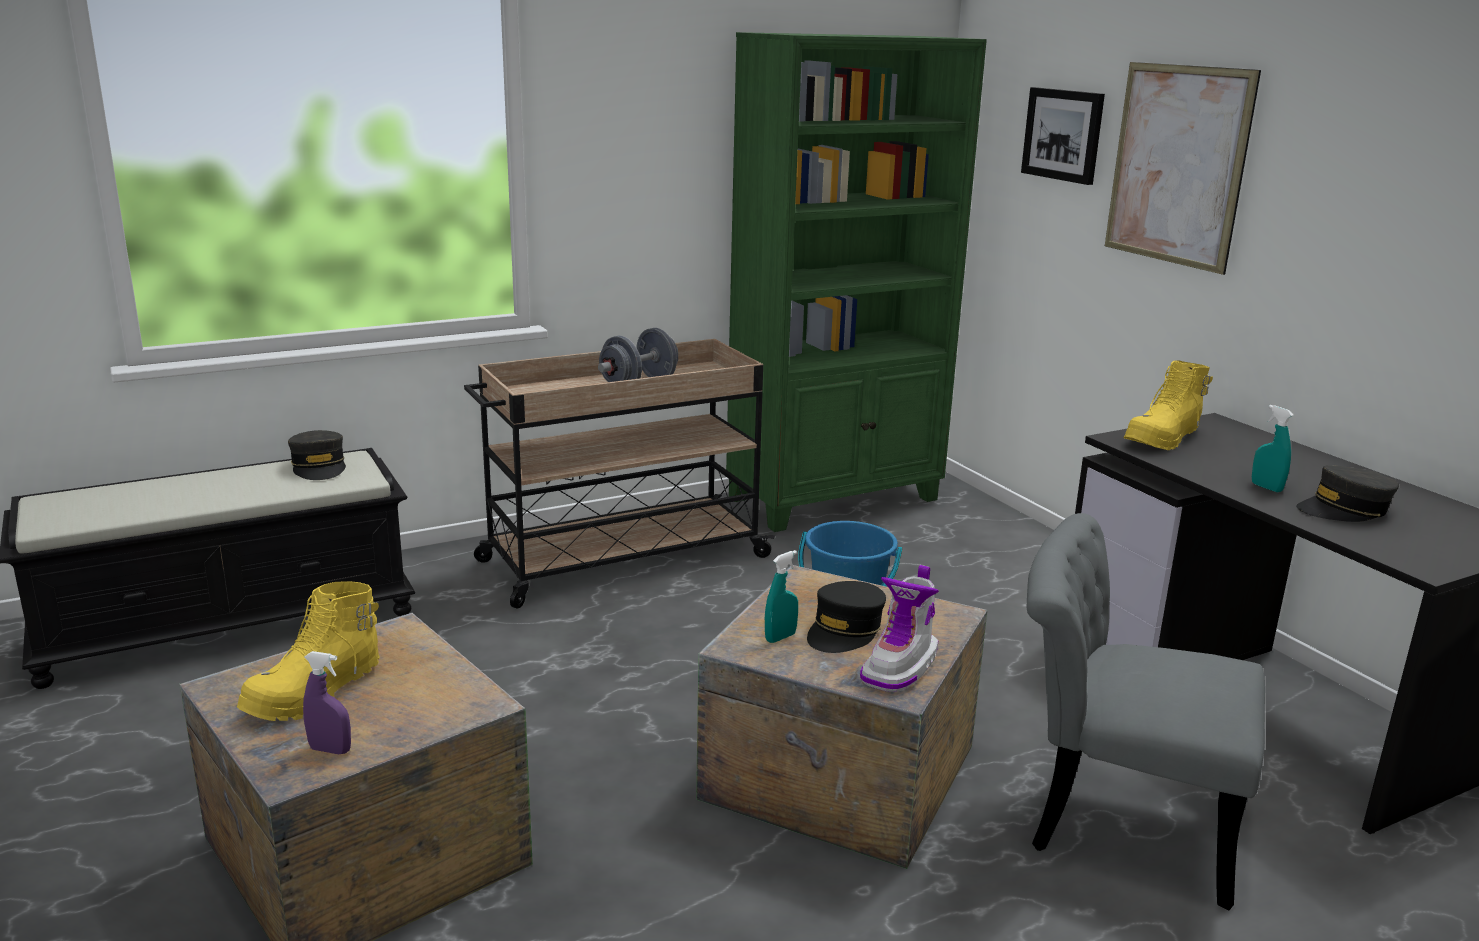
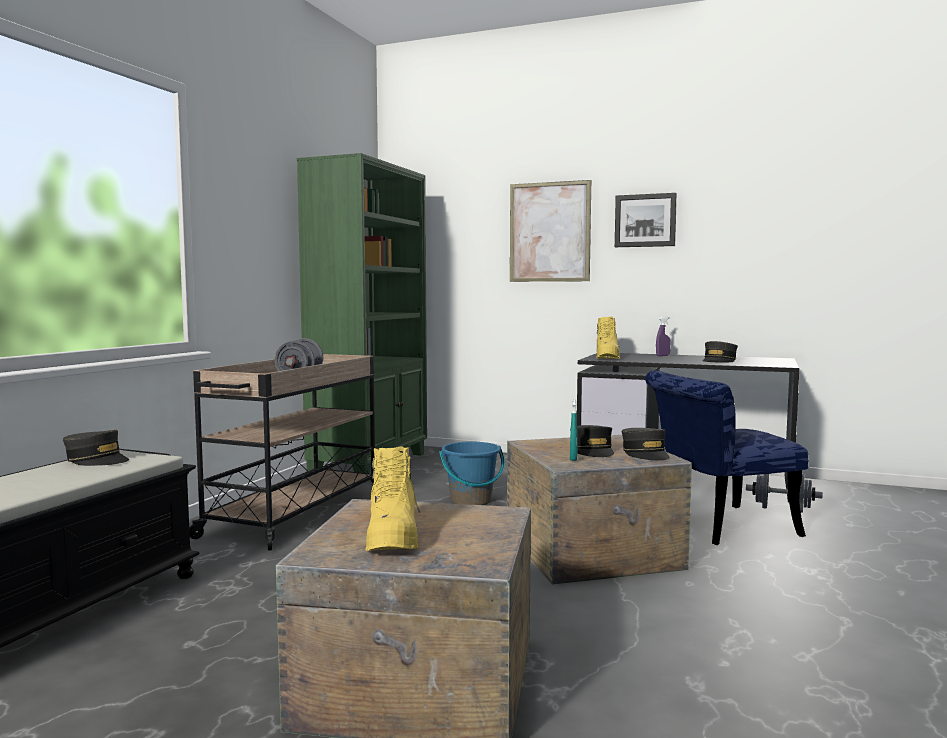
camera: 40 degrees left, 15 degrees down
(330, 750) = (474, 551): purple spray bottle -> purple spray bottle (663, 356)
(901, 667) = (645, 454): boot -> grey cap
(1063, 134) = (469, 227): picture -> picture (645, 220)
(1114, 818) = (717, 527): grey chair -> blue chair
(1266, 487) = (680, 360): turquoise spray bottle -> none
(1316, 839) = (782, 509): none -> grey dumbbell

